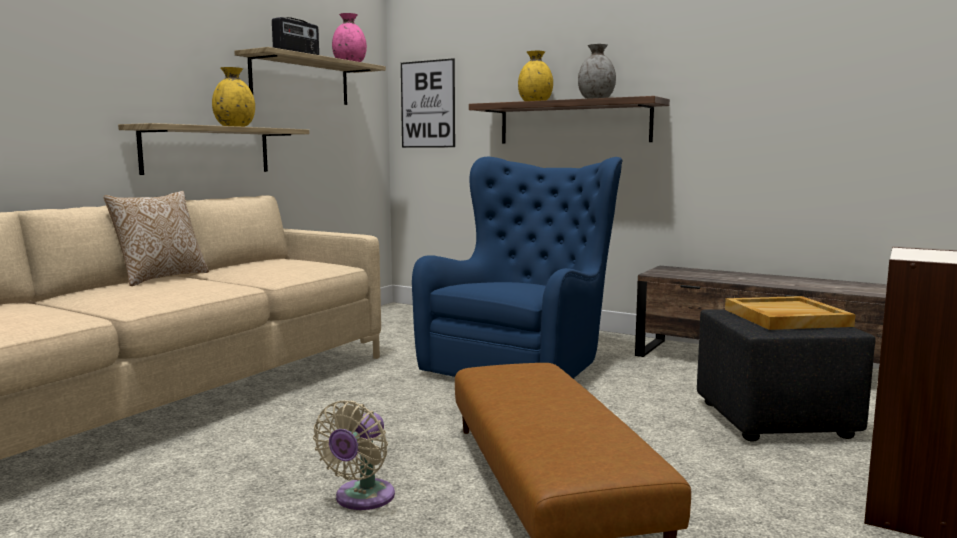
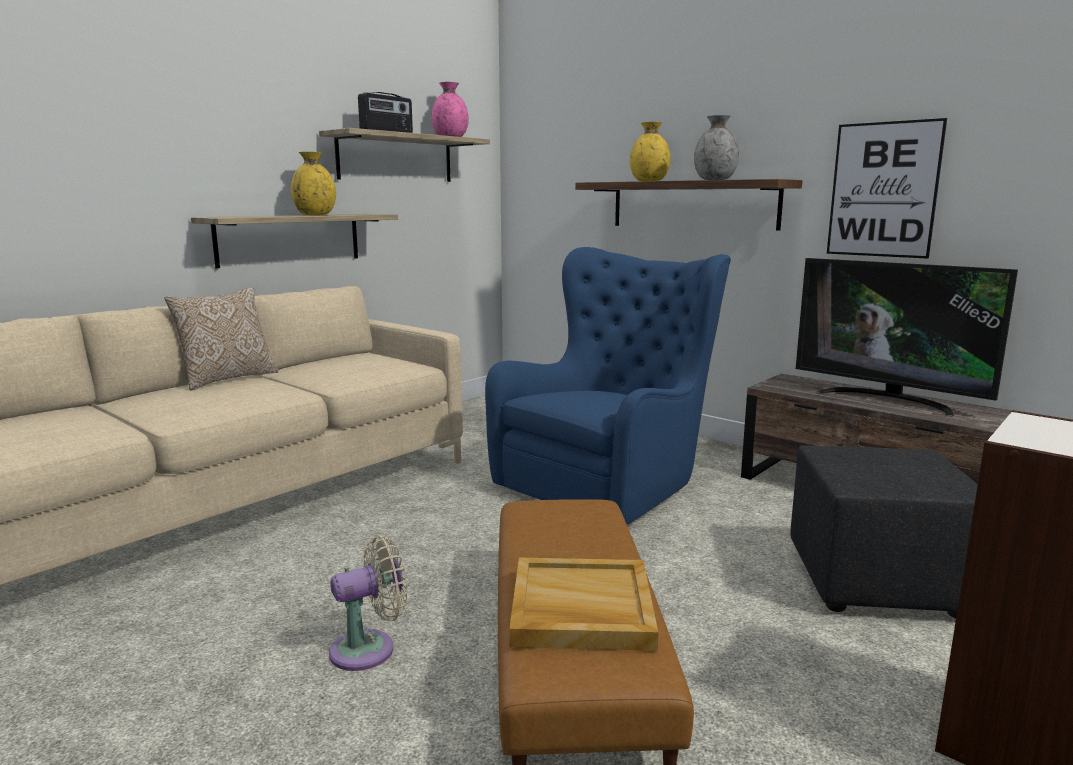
camera: 10 degrees right, 5 degrees up
(361, 499) = (369, 648): beige fan -> beige fan turned 150 degrees counterclockwise
(428, 104) = (539, 179): picture -> picture (883, 190)
(756, 278) = (888, 399): none -> television
(785, 318) = (896, 466): beige tray -> beige tray (580, 609)

